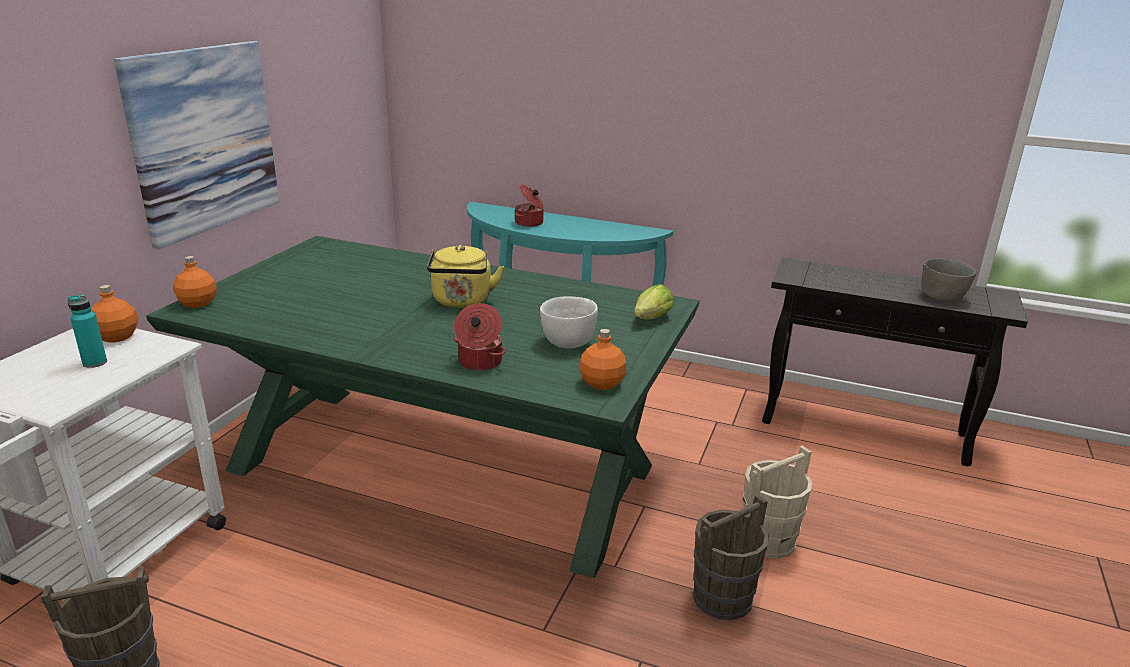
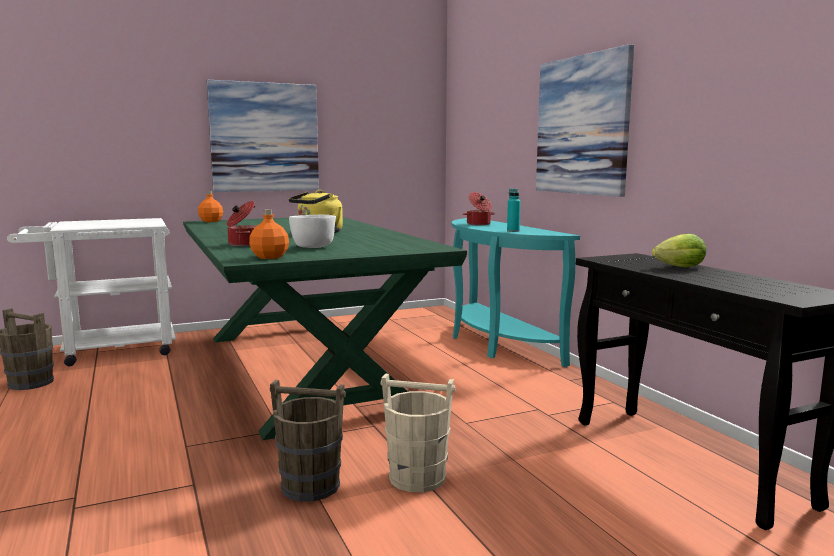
camera: 45 degrees right, 15 degrees down
(95, 363) = (116, 223): turquoise bottle -> turquoise bottle (513, 231)
(117, 337) = (148, 221): orange bottle -> none
(650, 319) = (397, 249): lettuce -> lettuce (676, 267)
(671, 113) = (582, 125): none -> picture
(942, 298) = (737, 284): grey bowl -> none

